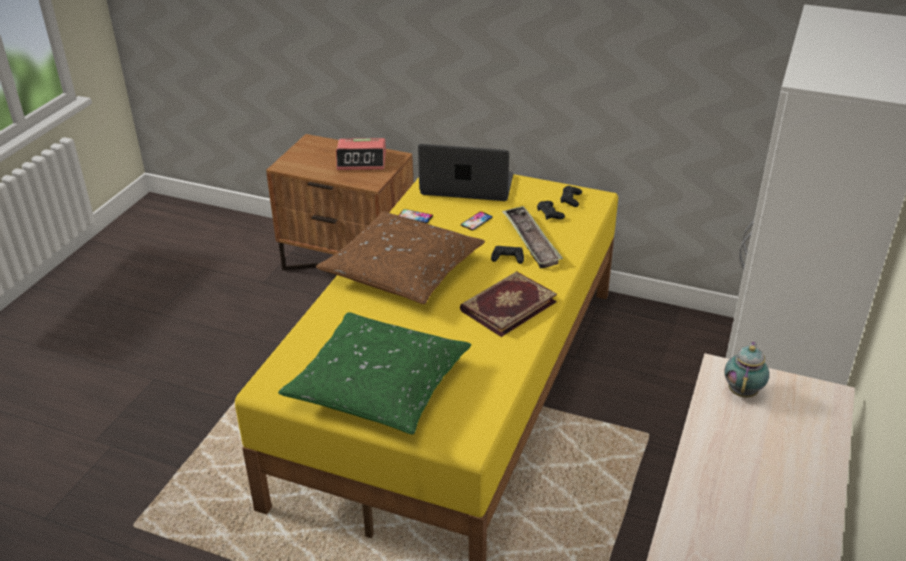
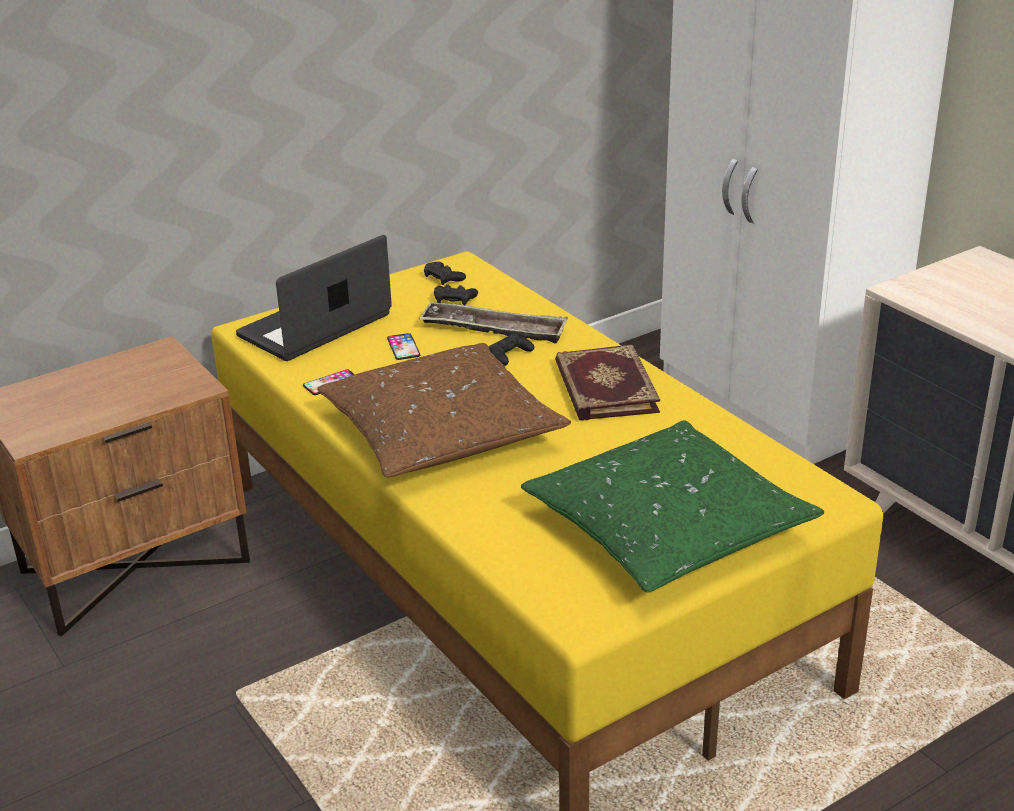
camera: 55 degrees left, 5 degrees down
(362, 161) = (129, 376): alarm clock -> none
(743, 391) = (943, 292): teapot -> none

